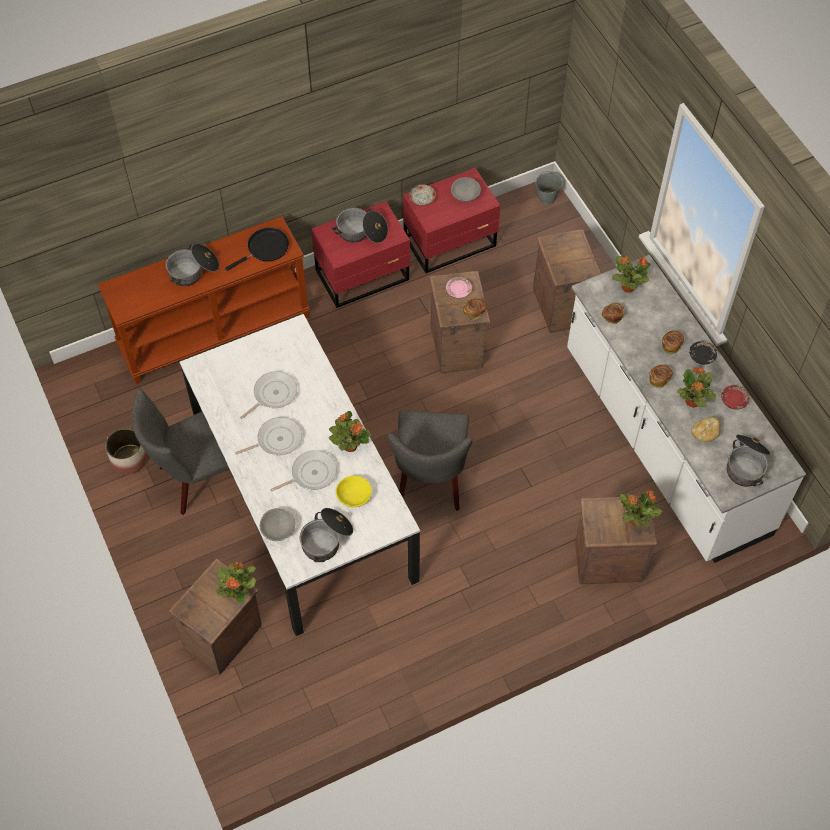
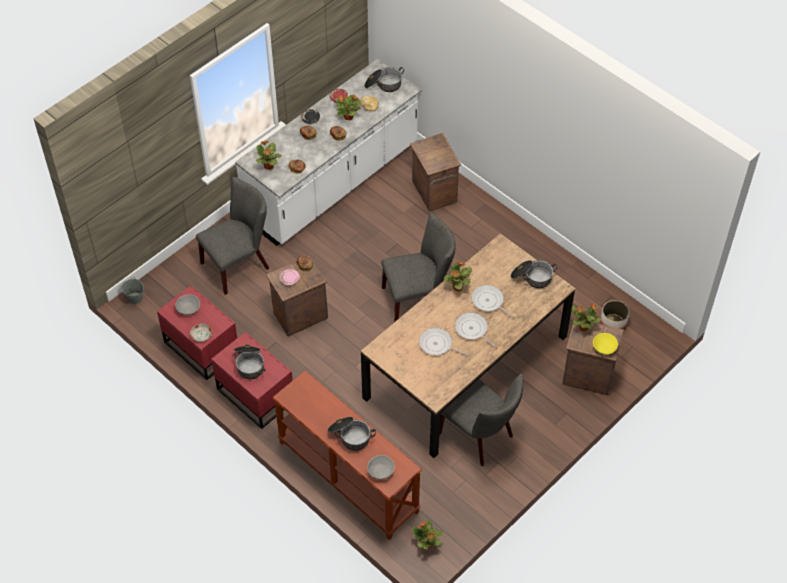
camera: 110 degrees left, 5 degrees down
(128, 459) = (485, 489): planter -> planter (613, 324)
(265, 248) = (309, 396): black frying pan -> none
(278, 529) = (538, 305): grey bowl -> grey bowl (380, 471)
(302, 498) = (465, 367): white dining table -> brown dining table
(354, 496) = (494, 273): yellow bowl -> yellow bowl (604, 348)
(561, 306) = (239, 264): crate -> grey chair
(635, 519) = (431, 145): potted plant -> potted plant (427, 544)

